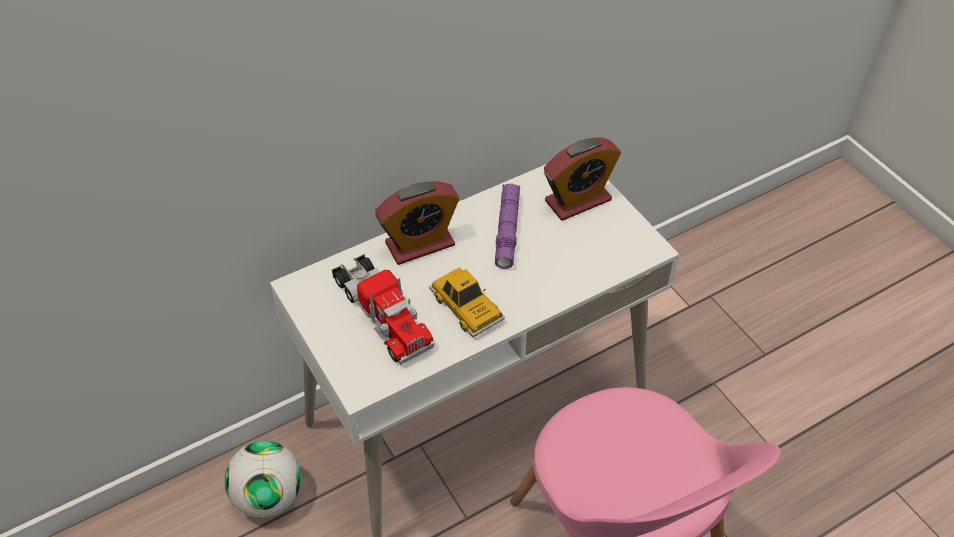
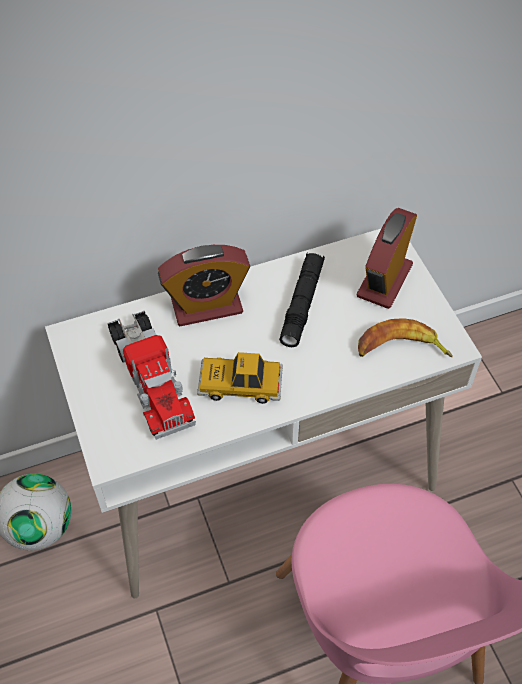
camera: 10 degrees right, 5 degrees up
(466, 307) = (240, 384): toy car -> toy car turned 120 degrees clockwise
(507, 230) = (302, 304): purple flashlight -> black flashlight
(578, 200) = (384, 281): alarm clock -> alarm clock turned 135 degrees clockwise
(605, 257) = (400, 349): none -> banana

